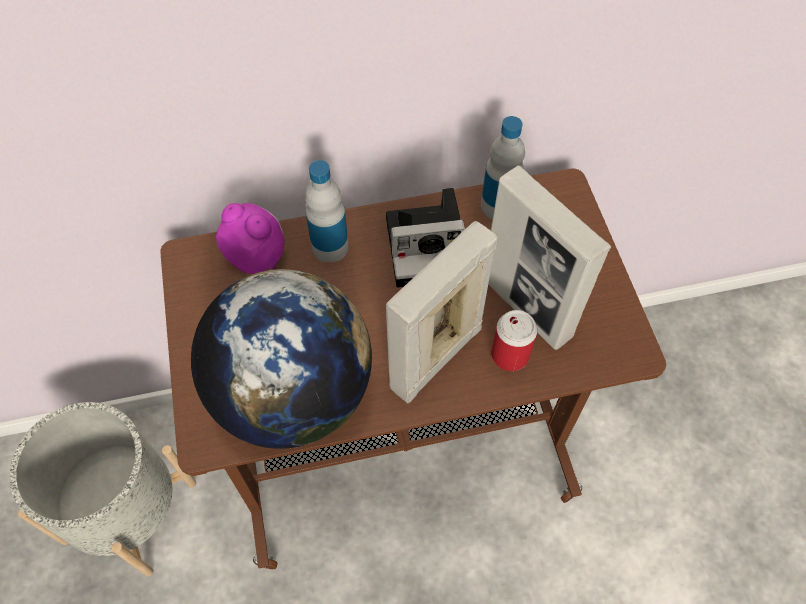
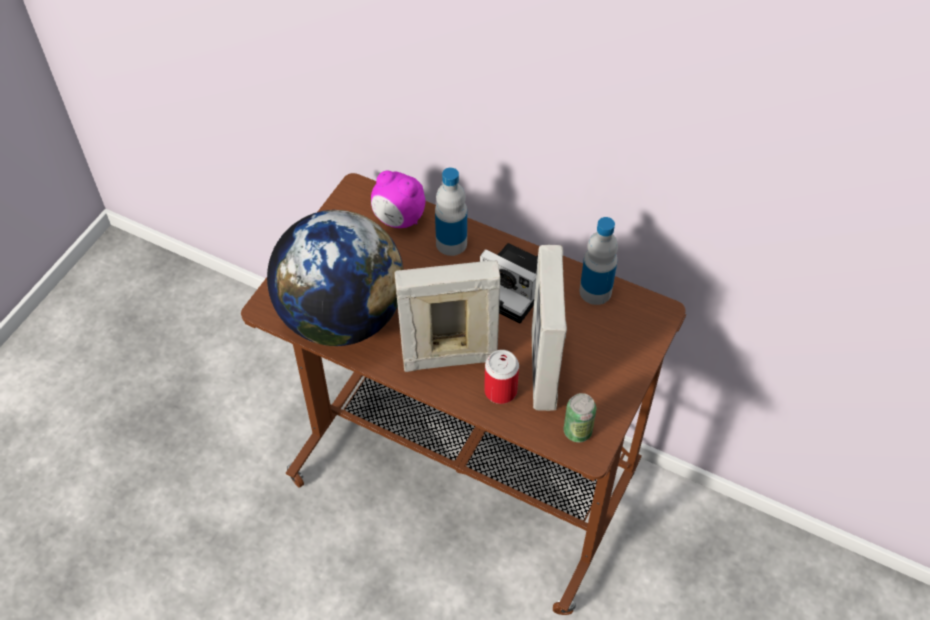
camera: 40 degrees right, 5 degrees down
(129, 511) = (239, 375): grey planter -> none
(257, 257) = (398, 219): alarm clock -> alarm clock turned 135 degrees clockwise
(608, 342) = (577, 431): none -> can

